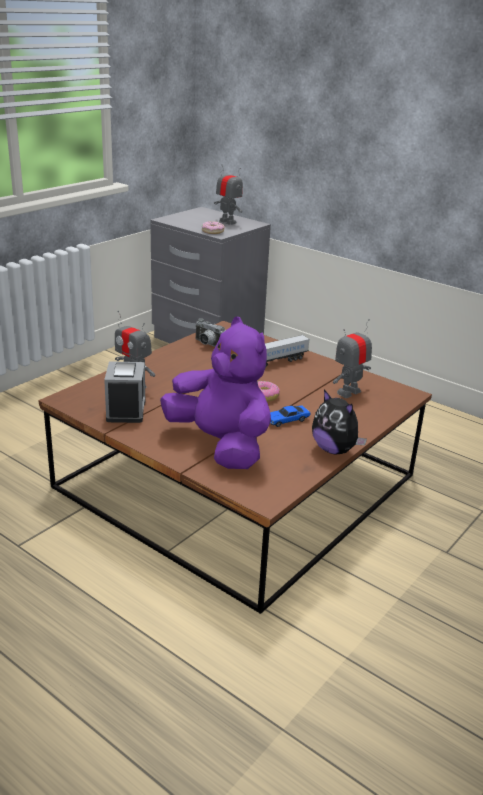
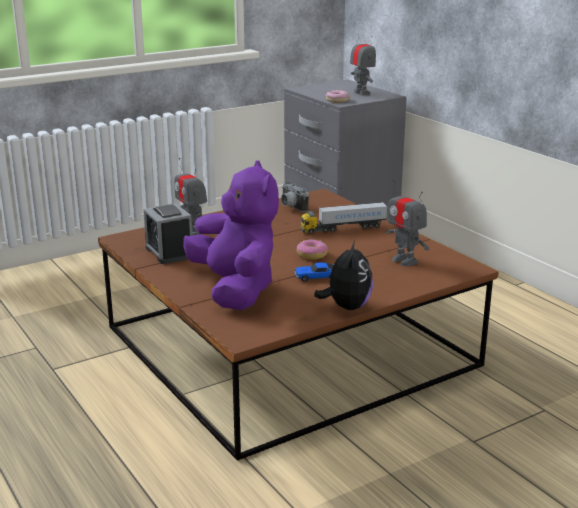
camera: 20 degrees right, 5 degrees down
(126, 410) = (169, 252): alarm clock -> alarm clock turned 135 degrees clockwise
(334, 450) = (346, 307): plush toy -> plush toy turned 150 degrees counterclockwise
(348, 392) = (404, 260): toy robot -> toy robot turned 105 degrees counterclockwise

